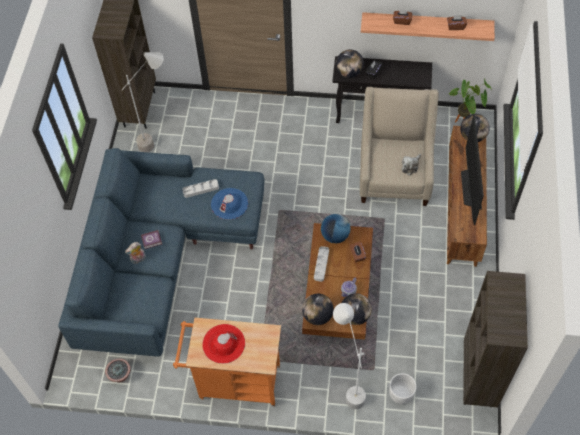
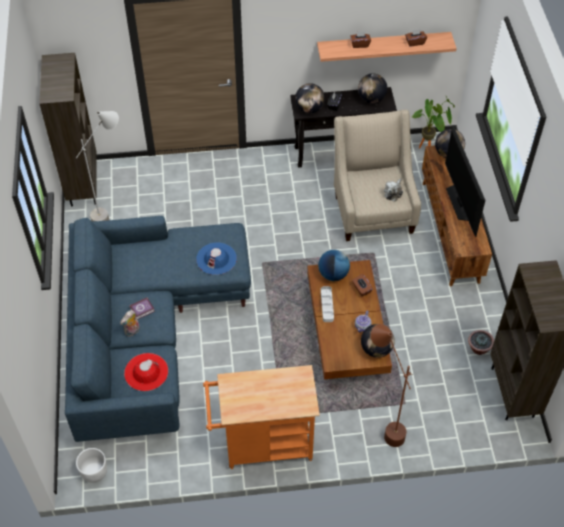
camera: 15 degrees left, 5 degrees down
(120, 375) = (134, 462): potted plant -> potted plant (478, 349)
(201, 189) = (181, 249): grey tray -> none
(223, 343) = (256, 394): red hat -> red hat (146, 372)
(317, 316) = (337, 356): globe -> globe (371, 99)
(348, 385) = (383, 424): white floor lamp -> brown floor lamp
(401, 394) = (439, 422): white planter -> white planter (94, 472)

